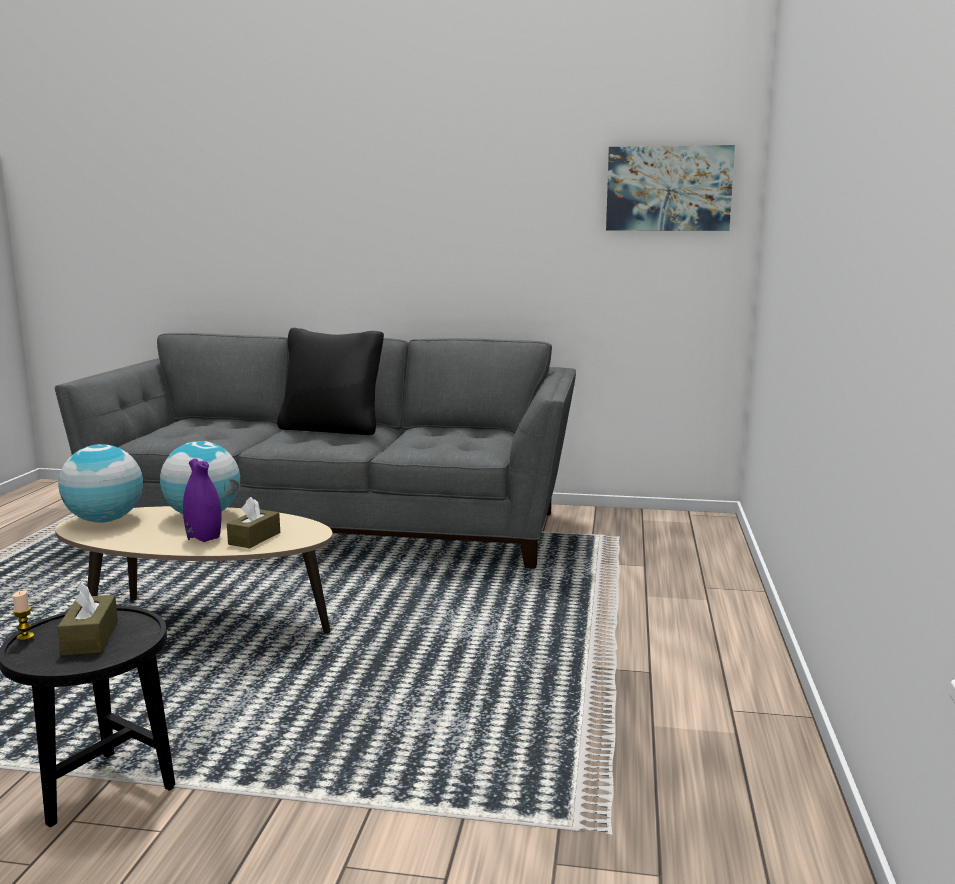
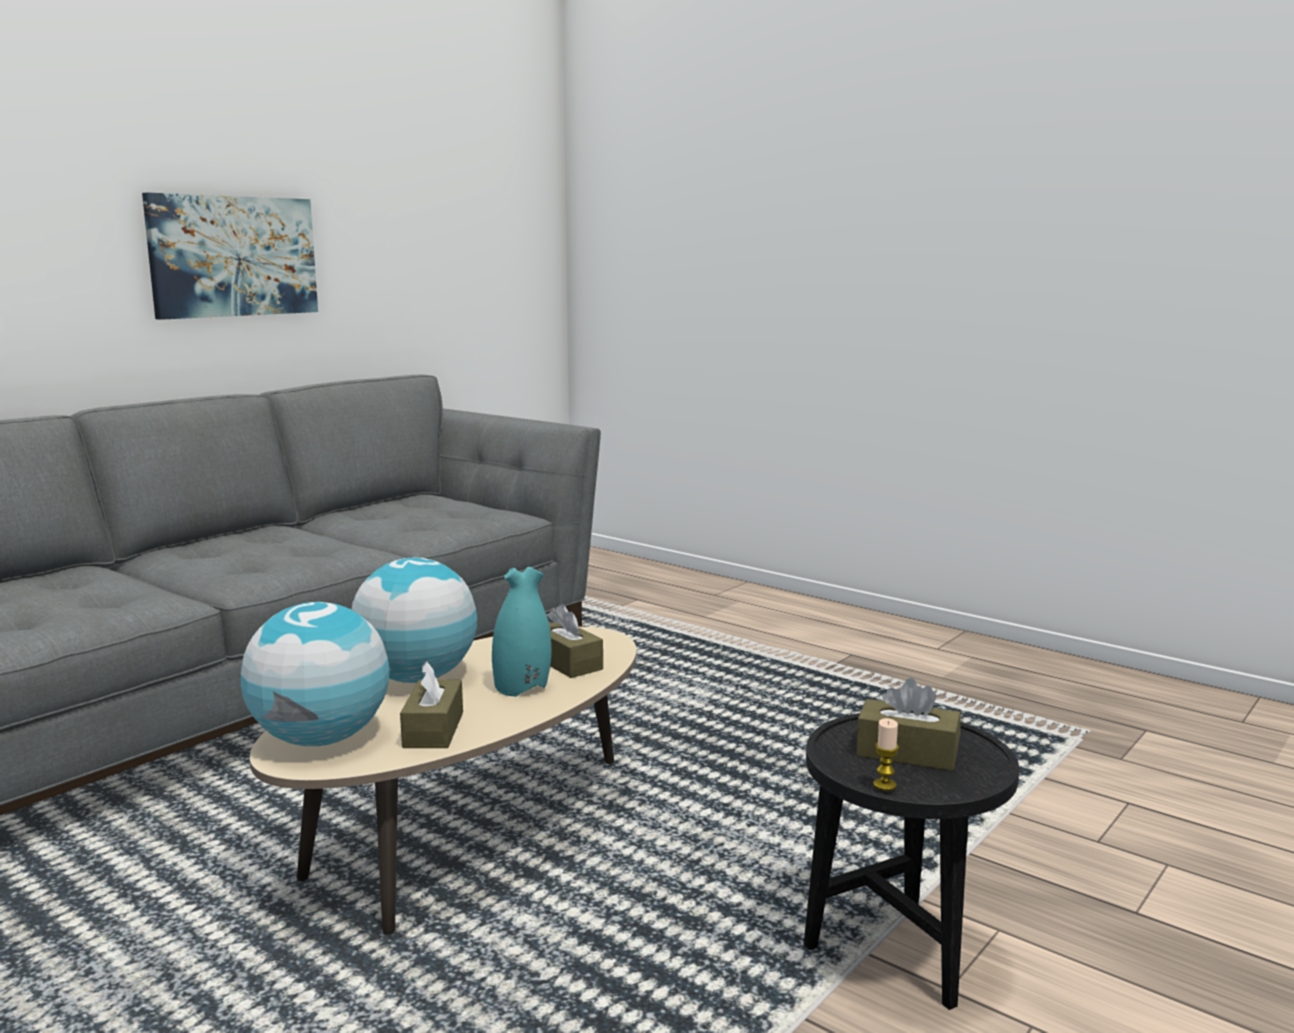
camera: 60 degrees left, 0 degrees up
(128, 535) = (433, 730): none -> brown tissue box
(204, 538) = (522, 687): purple vase -> turquoise vase
(332, 429) = (243, 544): black pillow -> none
(668, 189) = (494, 184): picture -> picture (233, 256)

